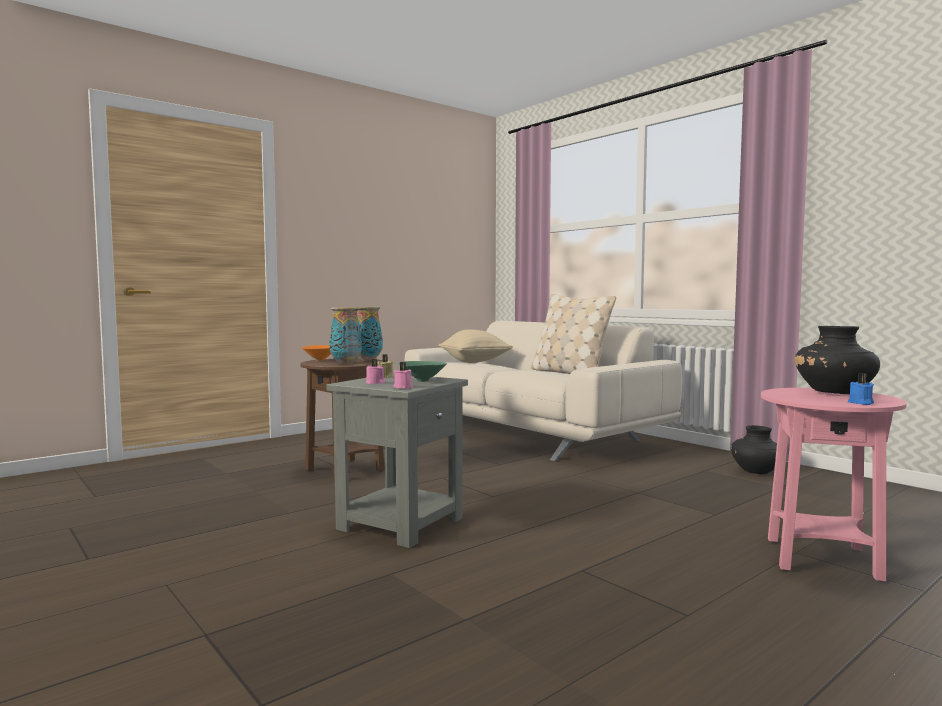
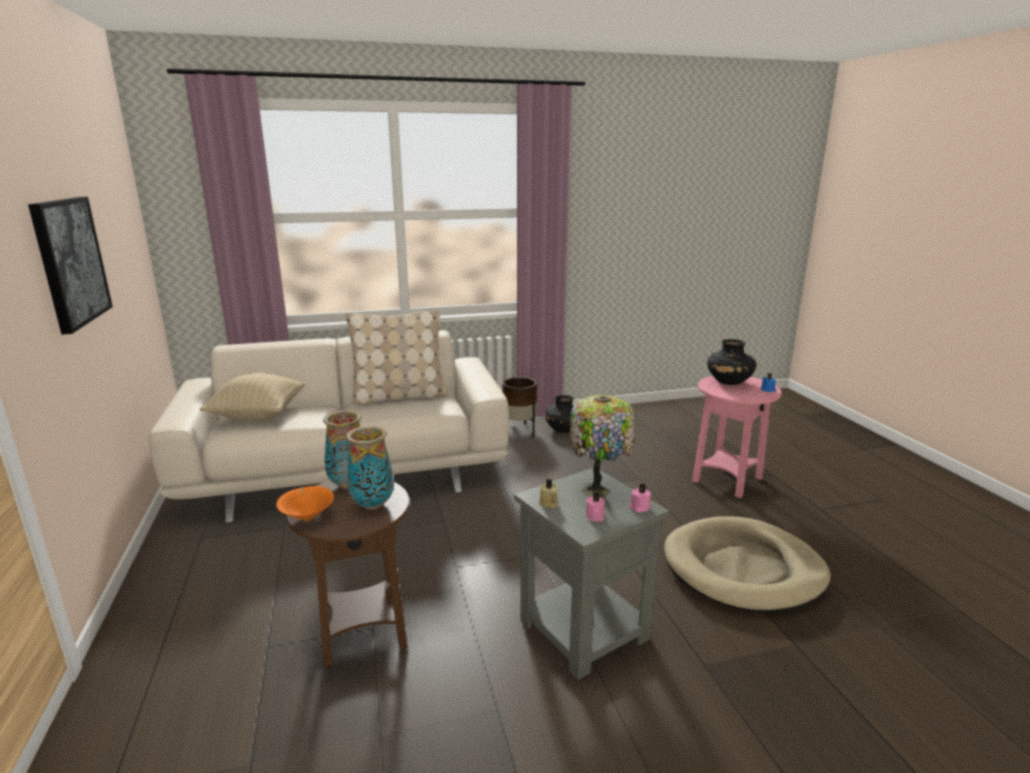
camera: 65 degrees left, 15 degrees up
(378, 233) = (70, 261): none -> picture
(421, 381) = (598, 490): green bowl -> table lamp
(593, 582) = (743, 569): none -> beige dog bed
(710, 459) = (519, 431): none -> brown planter

